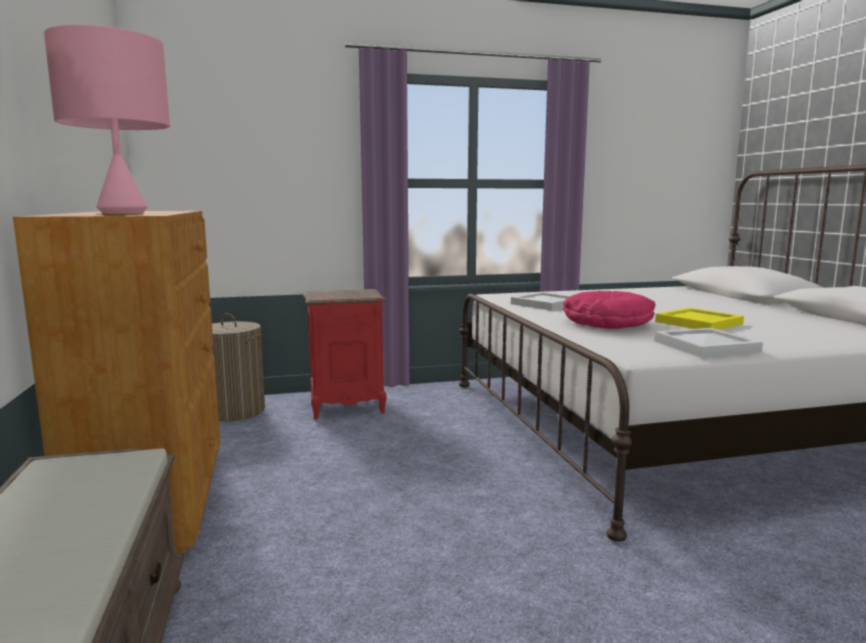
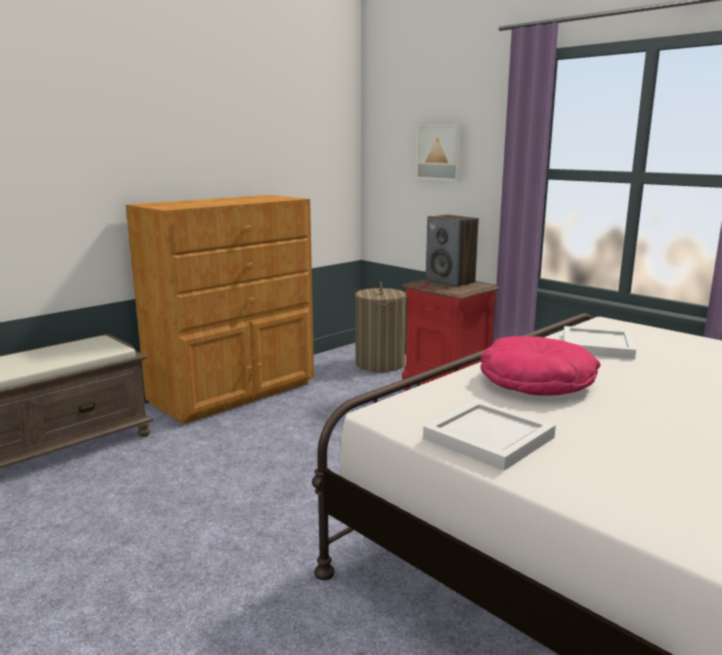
camera: 60 degrees right, 5 degrees up
(122, 213) = (195, 203): pink table lamp -> none
(267, 163) = (440, 152): none -> picture
(335, 292) = (450, 281): none -> speaker
(698, 322) = (643, 425): yellow tray -> none

